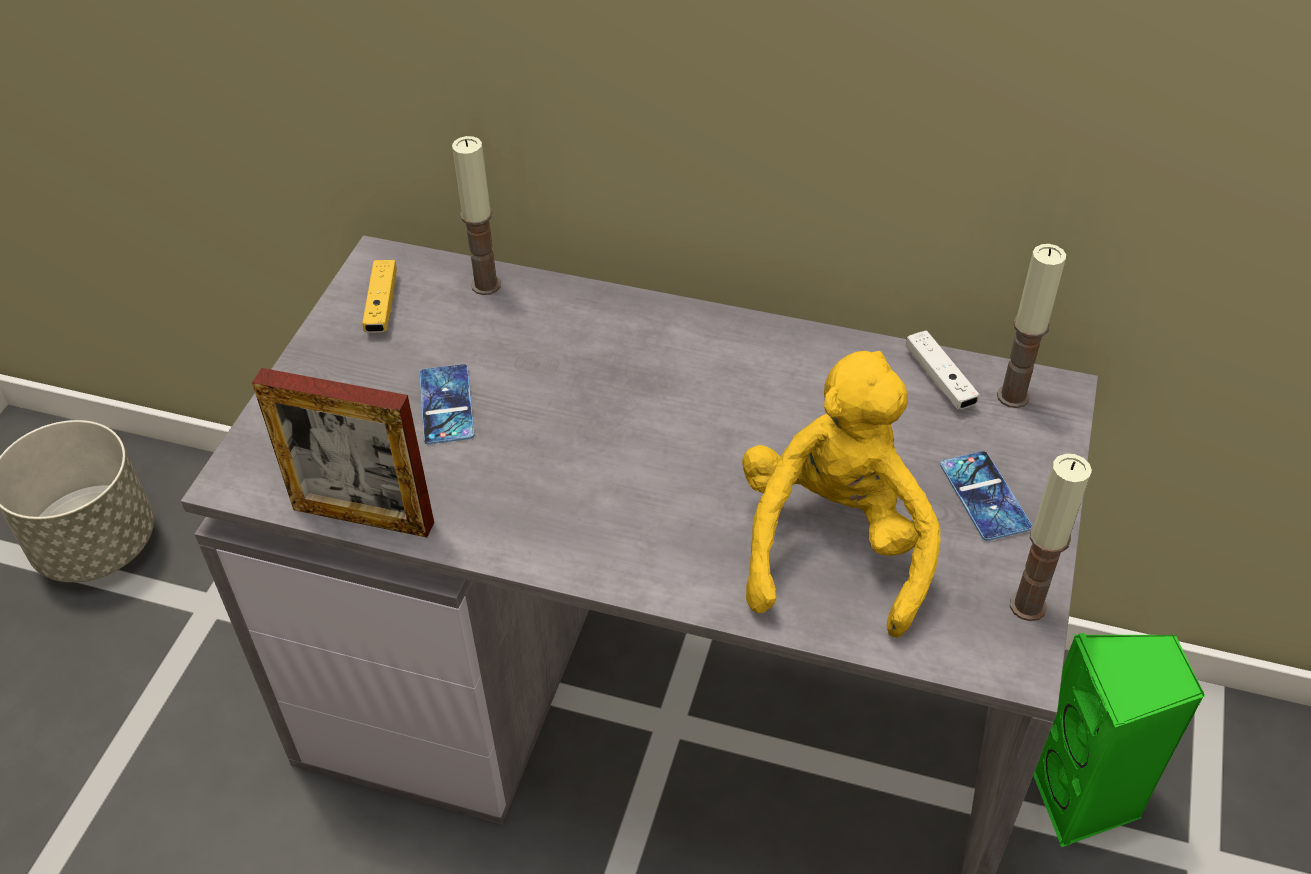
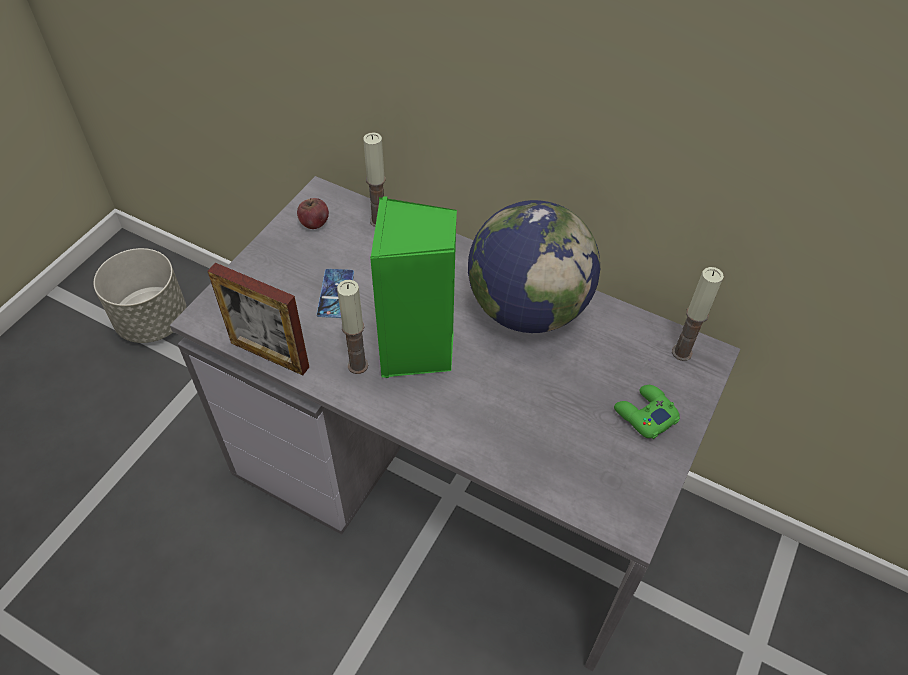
camera: 10 degrees right, 5 degrees up
(382, 305) = (314, 223): yellow game controller -> apple
(759, 374) = (527, 308): none -> globe
(834, 545) = (542, 428): yellow plush toy -> none
(939, 379) = (638, 332): white game controller -> none
(984, 496) = (644, 415): phone -> green game controller
(1027, 605) = (651, 491): candle -> candle (358, 365)
(1084, 798) = (691, 593): green speaker -> green speaker (417, 351)

